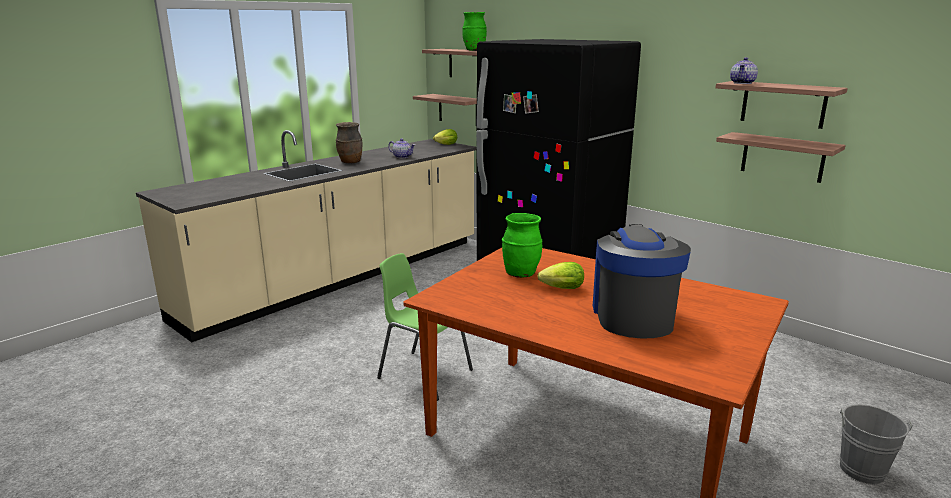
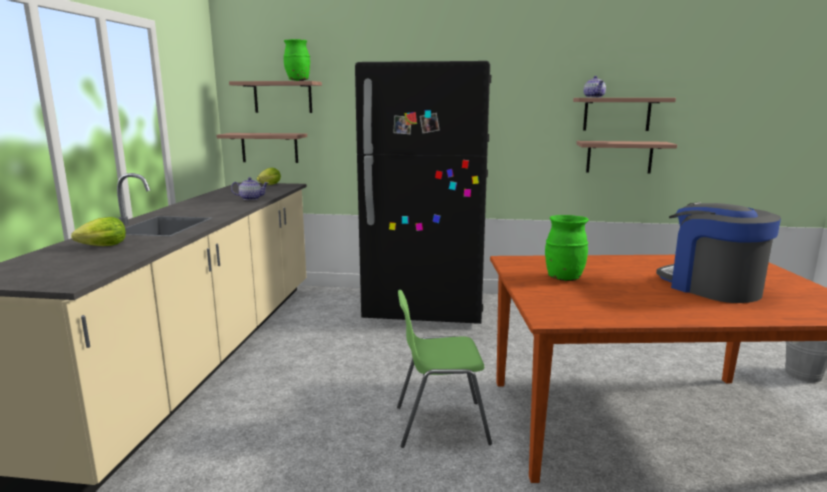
camera: 35 degrees left, 5 degrees down
(350, 162) = (203, 210): brown vase -> none
(559, 289) = (619, 282): lettuce -> lettuce (100, 247)

